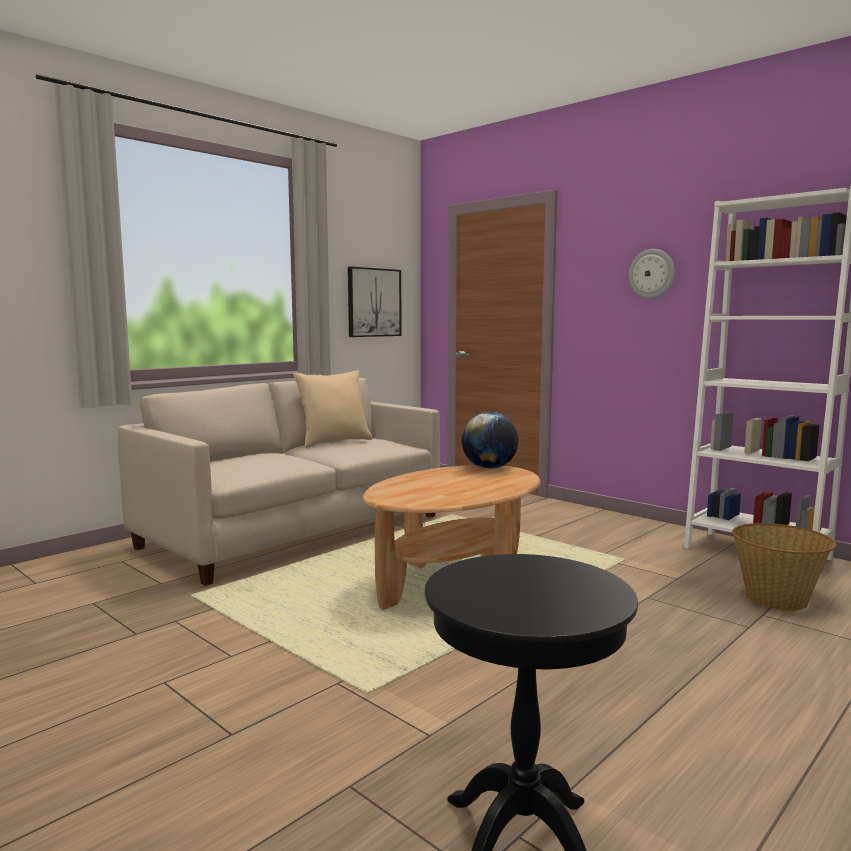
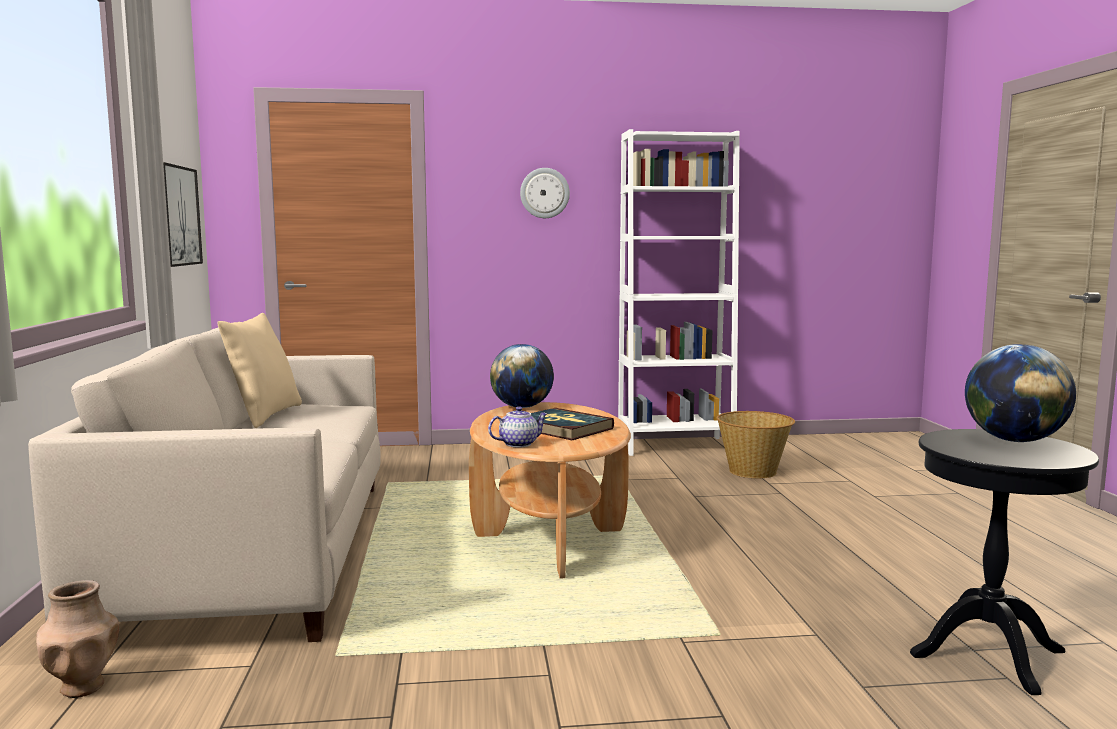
camera: 50 degrees left, 0 degrees up
(108, 564) = (82, 687): none -> brown vase
(385, 489) = (518, 444): none -> teapot
(453, 487) = (563, 428): none -> book
(569, 588) = (1014, 440): none -> globe

